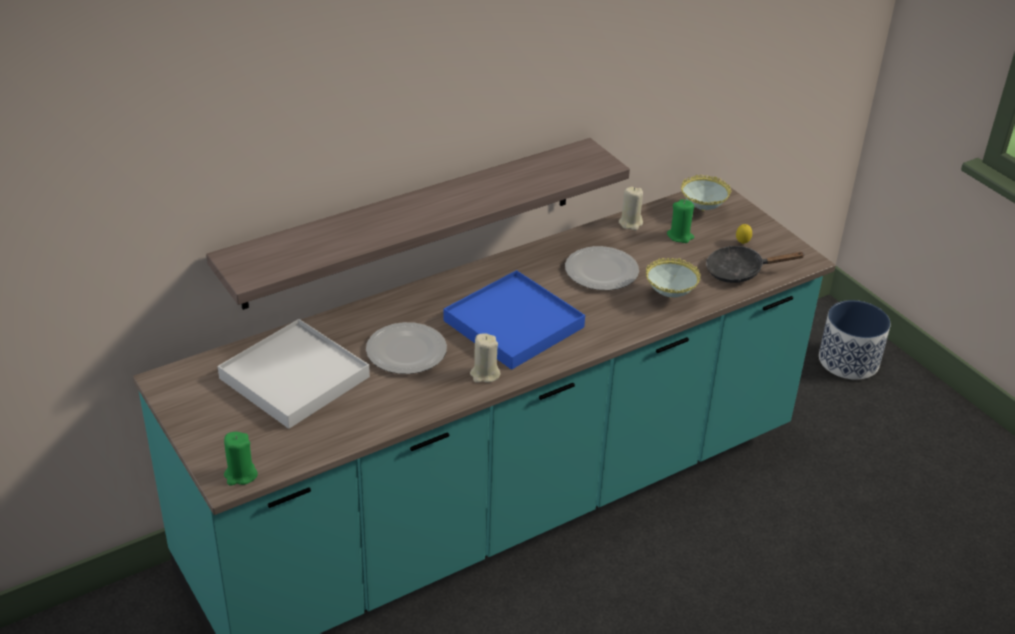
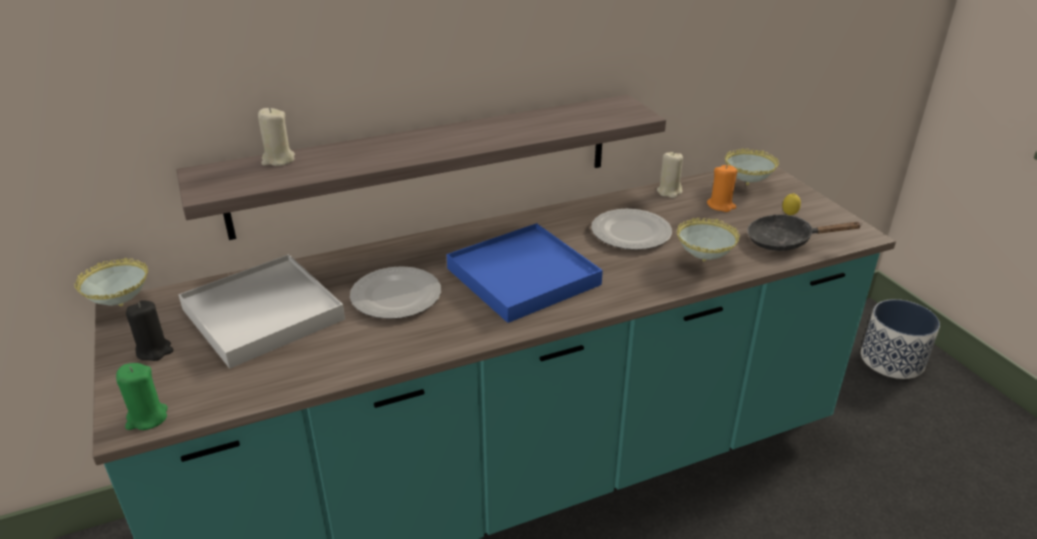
camera: 10 degrees right, 5 degrees down
(160, 379) = (121, 306): none -> bowl
(215, 418) = (154, 351): none -> black candle
(484, 374) = (475, 326): beige candle -> beige candle (278, 160)
(680, 236) = (721, 205): green candle -> orange candle

